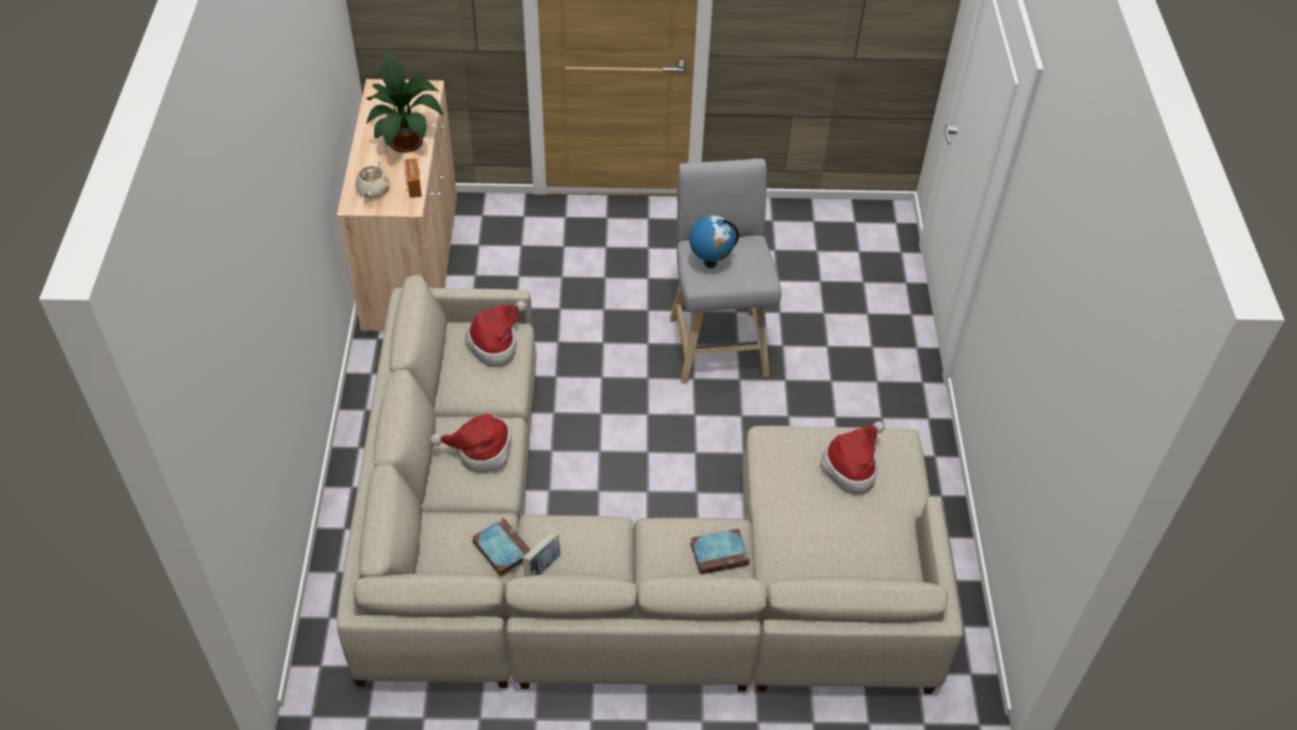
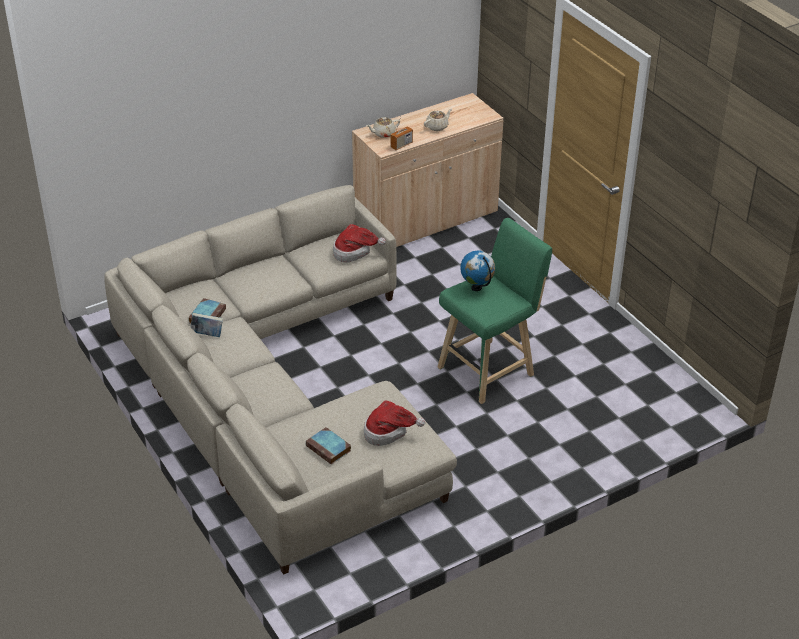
camera: 60 degrees right, 10 degrees down
(407, 139) = (437, 126): potted plant -> beige teapot
(480, 451) = (268, 279): hat -> none
(717, 341) = (490, 369): grey stool -> green stool
(720, 553) = (272, 400): book -> book (329, 448)

